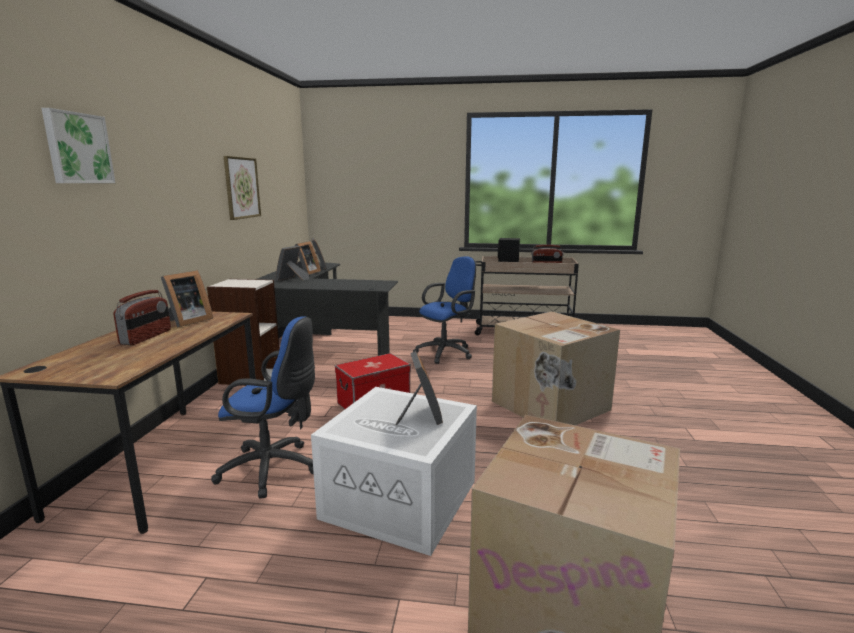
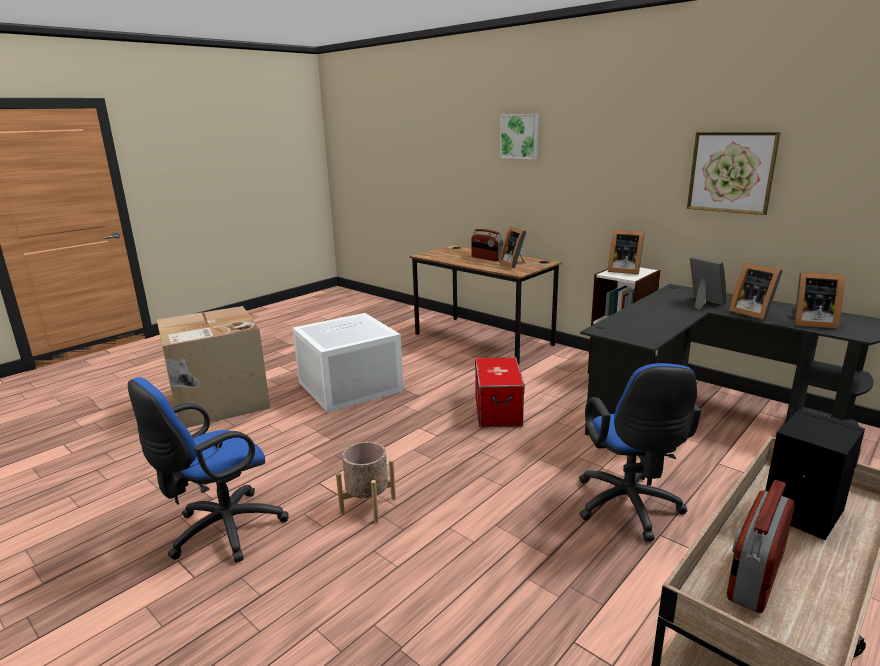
camera: 125 degrees right, 5 degrees up
(274, 469) = (433, 361): blue office chair -> blue office chair (221, 532)
(420, 416) = (337, 335): picture frame -> picture frame (623, 270)
(550, 406) = (368, 505): cardboard box -> beige planter

